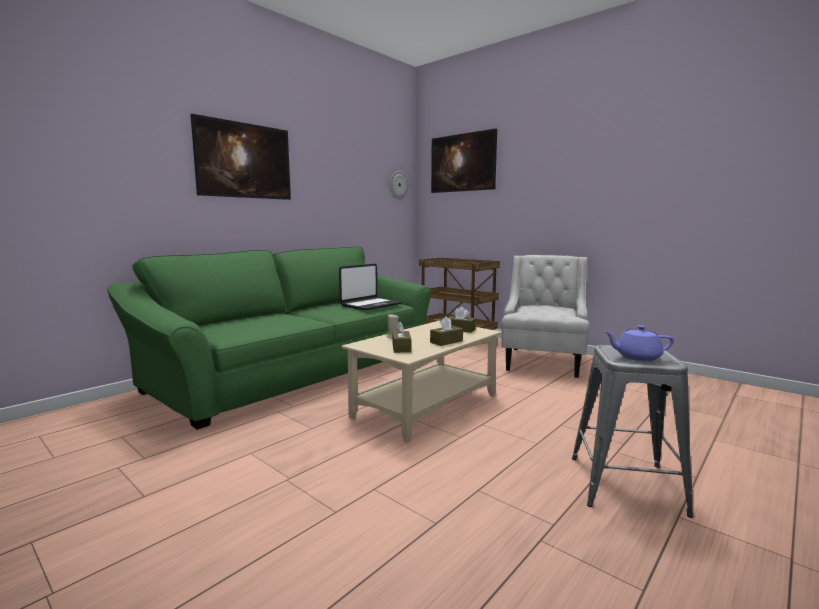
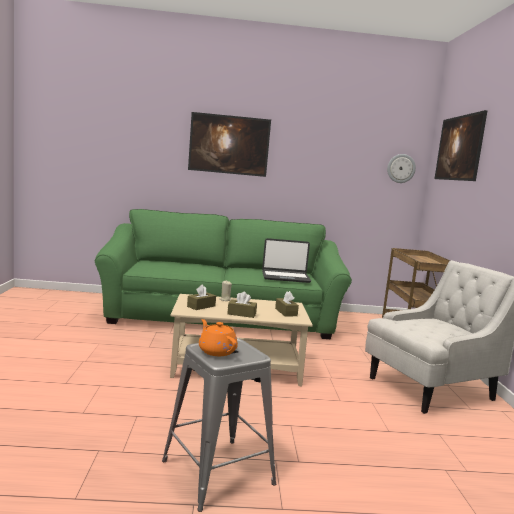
camera: 45 degrees right, 0 degrees up
(636, 357) = (216, 351): purple teapot -> orange teapot

